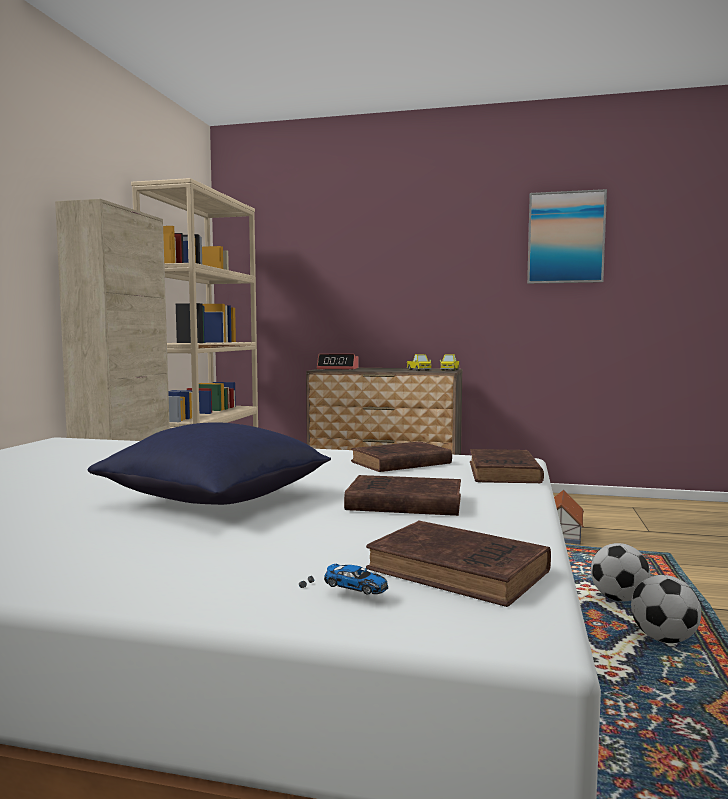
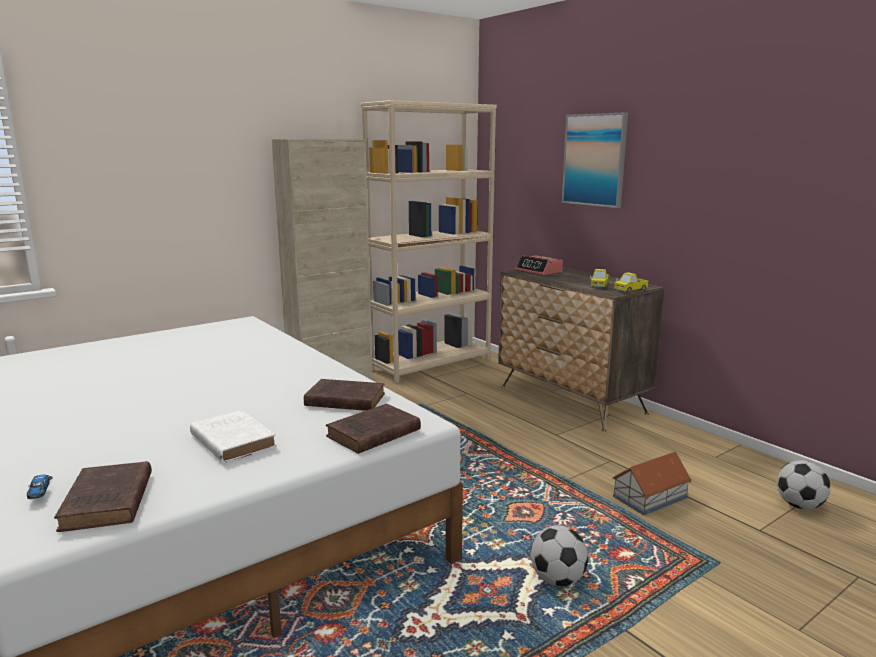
camera: 40 degrees right, 10 degrees up
(216, 500) = (169, 404): blue pillow -> none
(401, 503) = (232, 440): brown book -> white book
(565, 238) = (799, 140): picture -> picture (594, 160)
(664, 639) = (515, 630): football -> football (800, 505)

